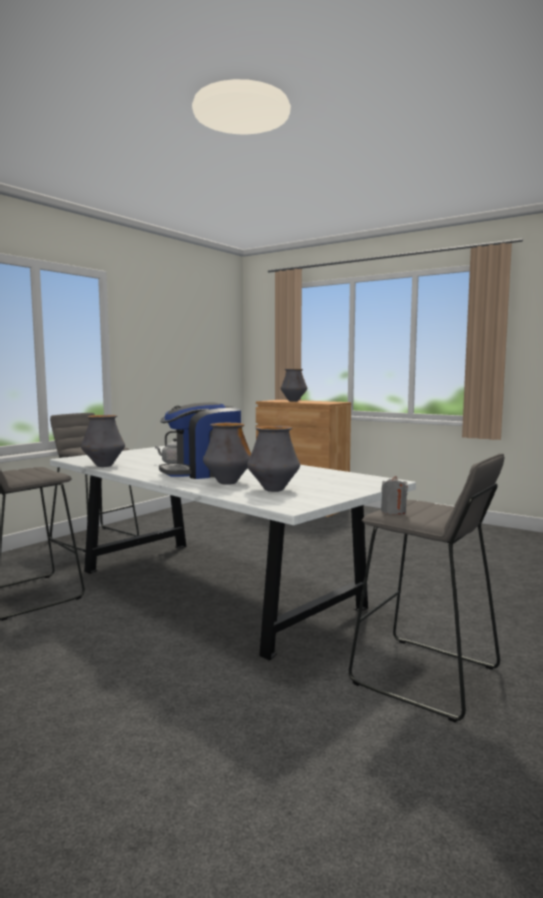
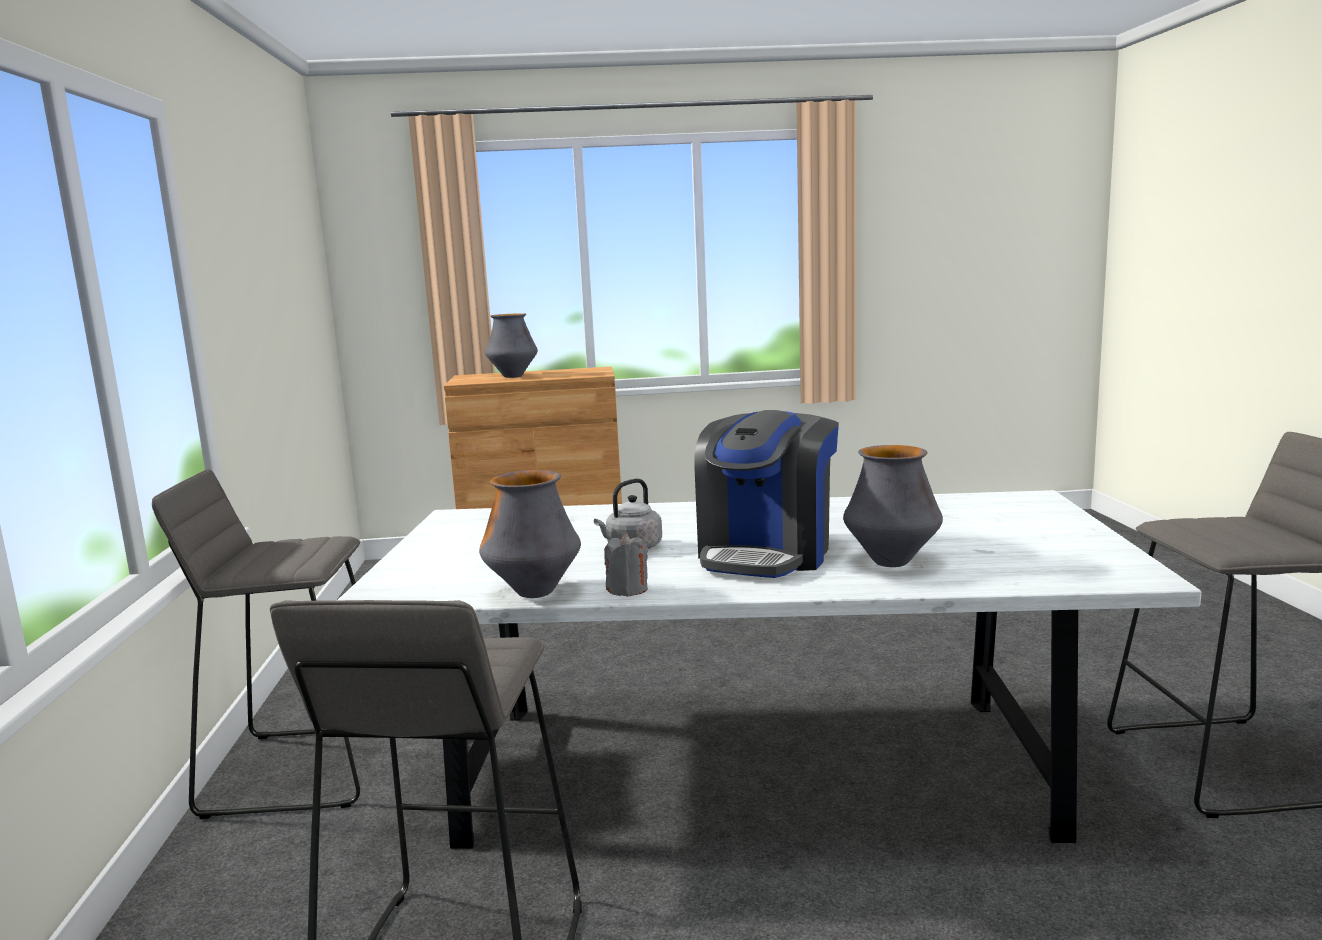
camera: 40 degrees left, 5 degrees up
(273, 490) = (997, 555): vase -> none
(393, 511) = (1233, 545): grey candle -> grey candle (627, 590)

